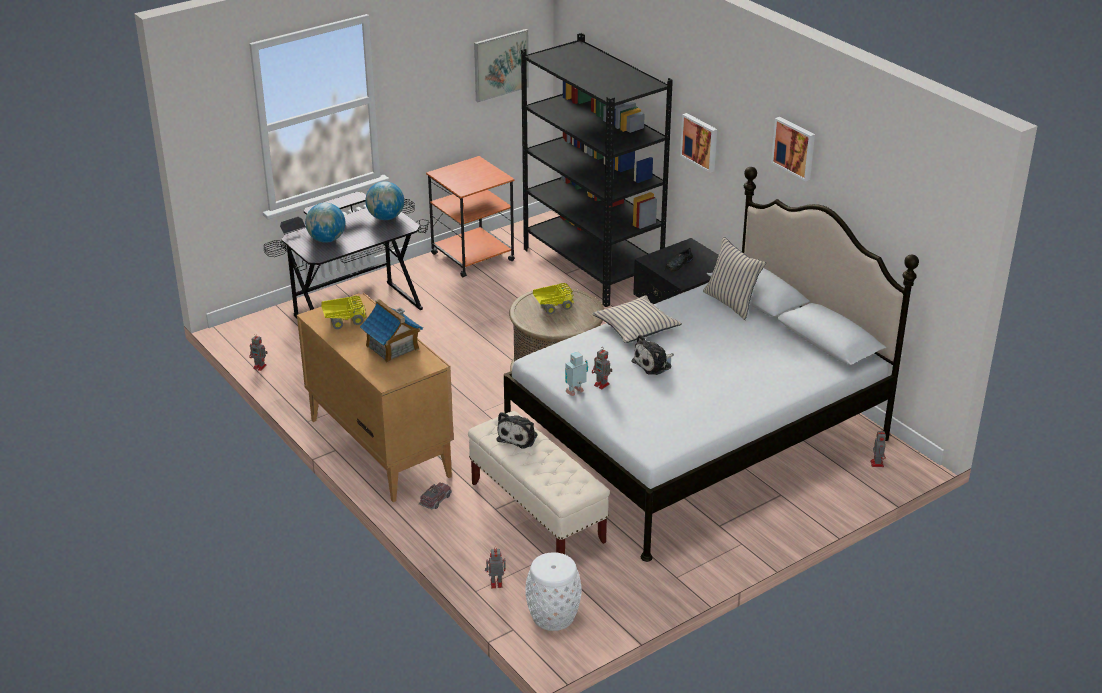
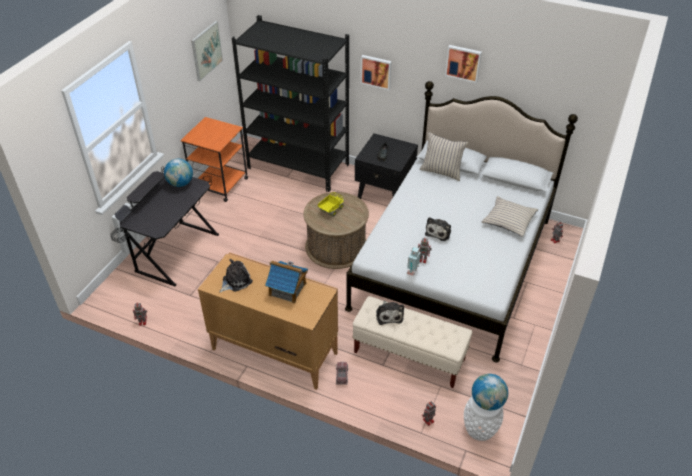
camera: 30 degrees left, 10 degrees up
(326, 239) = (153, 215): globe -> globe (487, 402)
(343, 321) = (235, 281): toy truck -> plush toy
(635, 327) = (404, 209): beige pillow -> beige pillow (508, 220)

